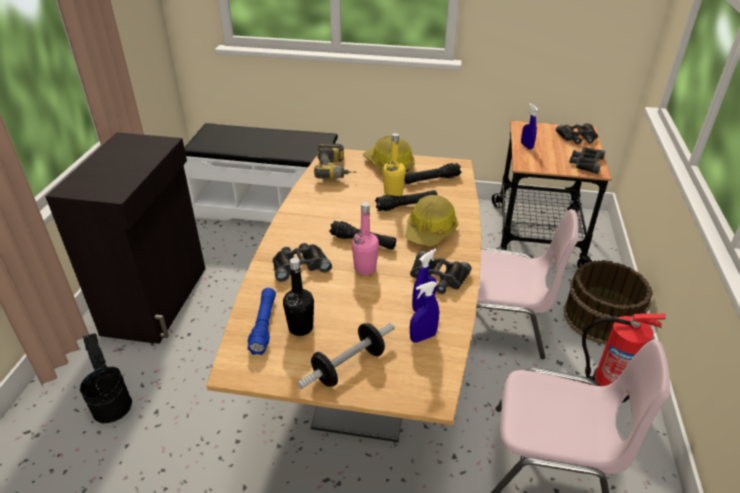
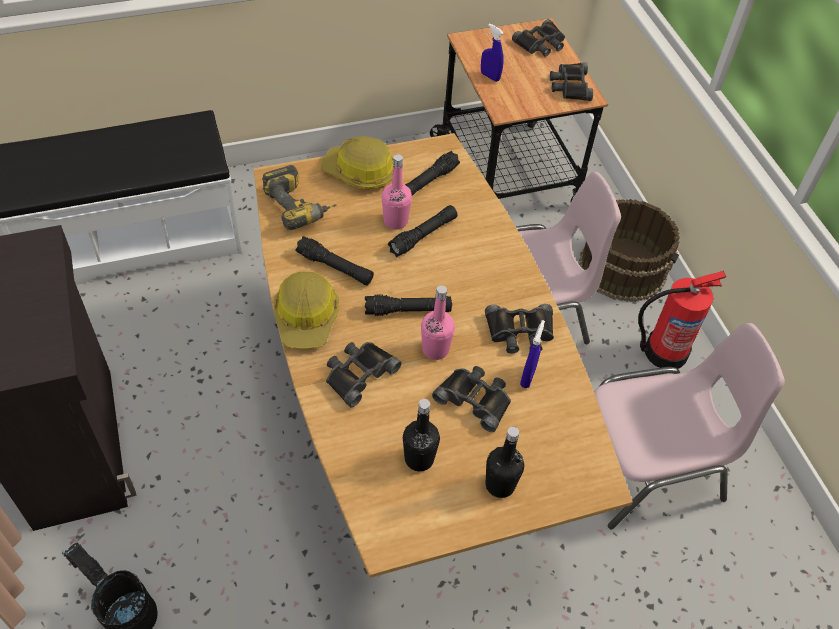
camera: 30 degrees left, 15 degrees up
(264, 325) = (377, 473): blue flashlight -> none
(332, 206) = (335, 267): none -> black flashlight
(348, 366) = (500, 485): dumbbell -> black bottle
(371, 306) = (475, 399): none -> black binoculars
(393, 193) = (395, 221): yellow bottle -> pink bottle
(423, 337) = (550, 417): blue spray bottle -> none
(430, 231) = (473, 266): hard hat -> hard hat (306, 317)

